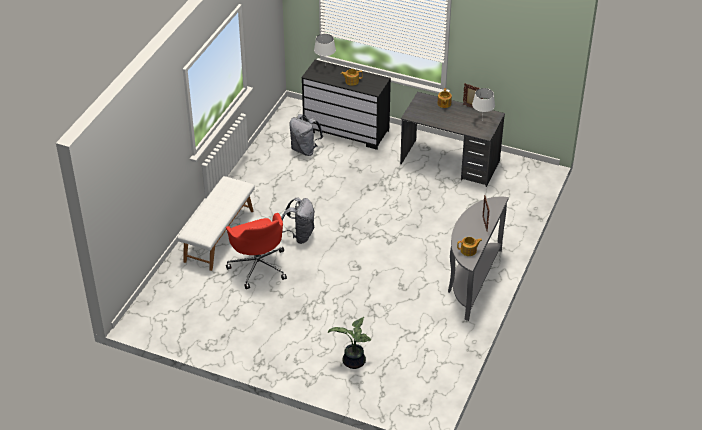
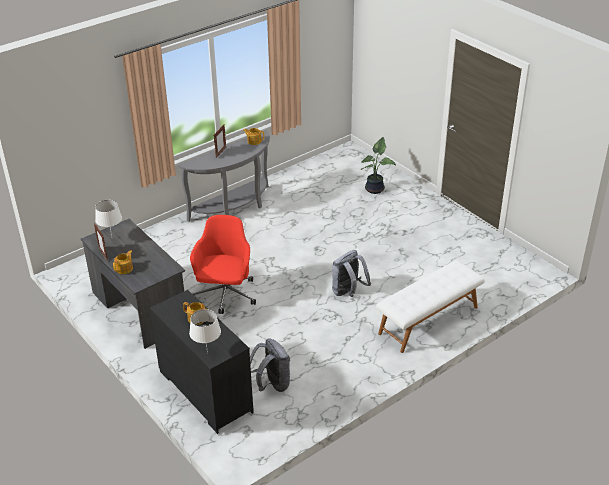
camera: 150 degrees left, 5 degrees down
(258, 266) = (406, 279): red office chair -> red office chair (225, 295)

